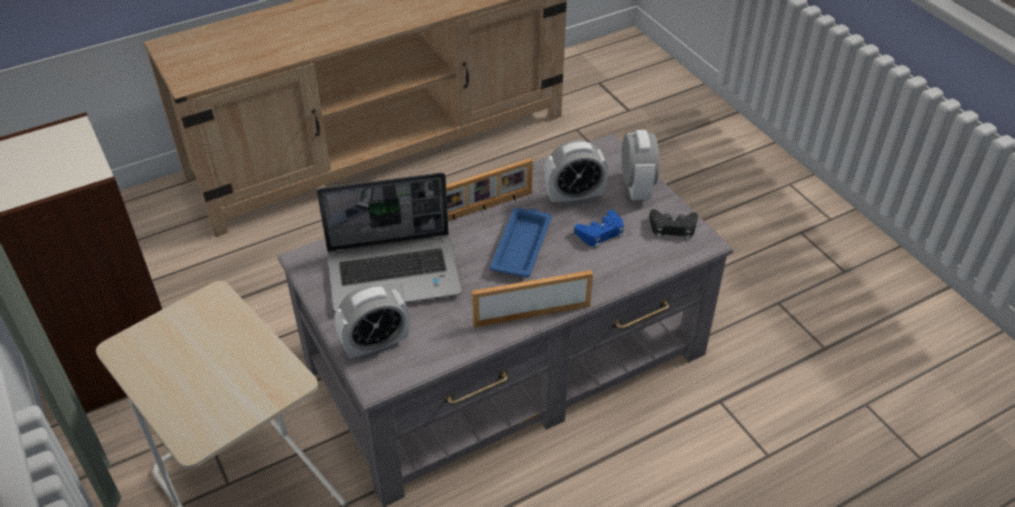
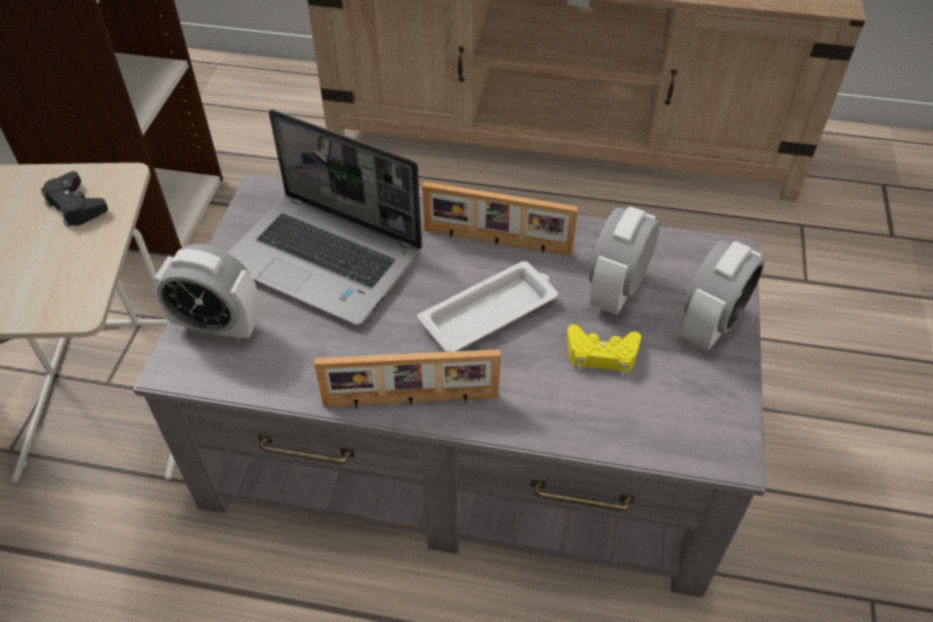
camera: 40 degrees right, 5 degrees up
(522, 246) = (491, 312): blue tray -> white tray
(531, 313) = (411, 401): picture frame -> picture frame turned 150 degrees clockwise
(574, 197) = (617, 290): alarm clock -> alarm clock turned 90 degrees clockwise
(600, 233) = (601, 355): blue game controller -> yellow game controller
(673, 228) = (705, 407): black game controller -> black game controller (75, 206)

